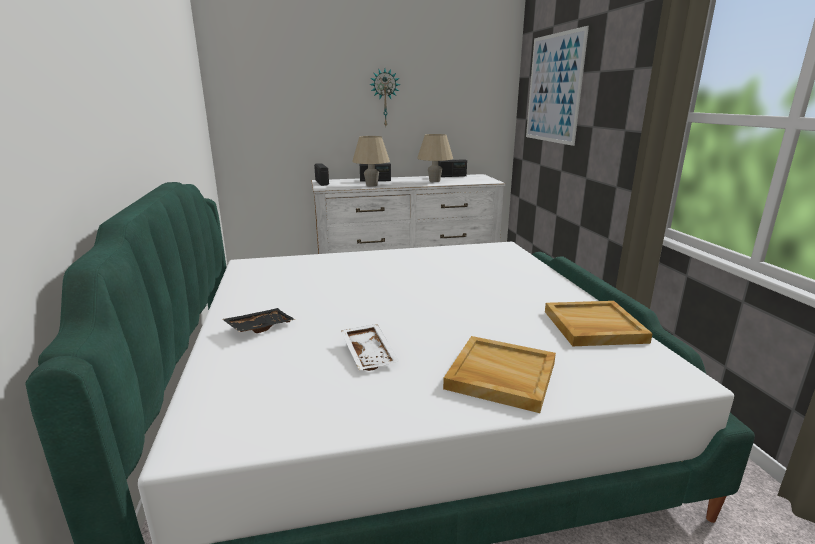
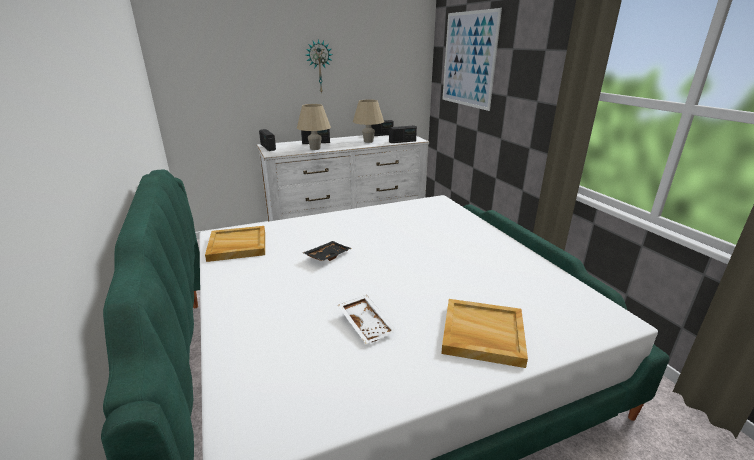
camera: 10 degrees left, 5 degrees up
(259, 327) = (257, 305): black tray -> black tray (327, 256)
(473, 182) = (402, 141): none -> radio
(593, 327) = (537, 277): beige tray -> beige tray (237, 246)

